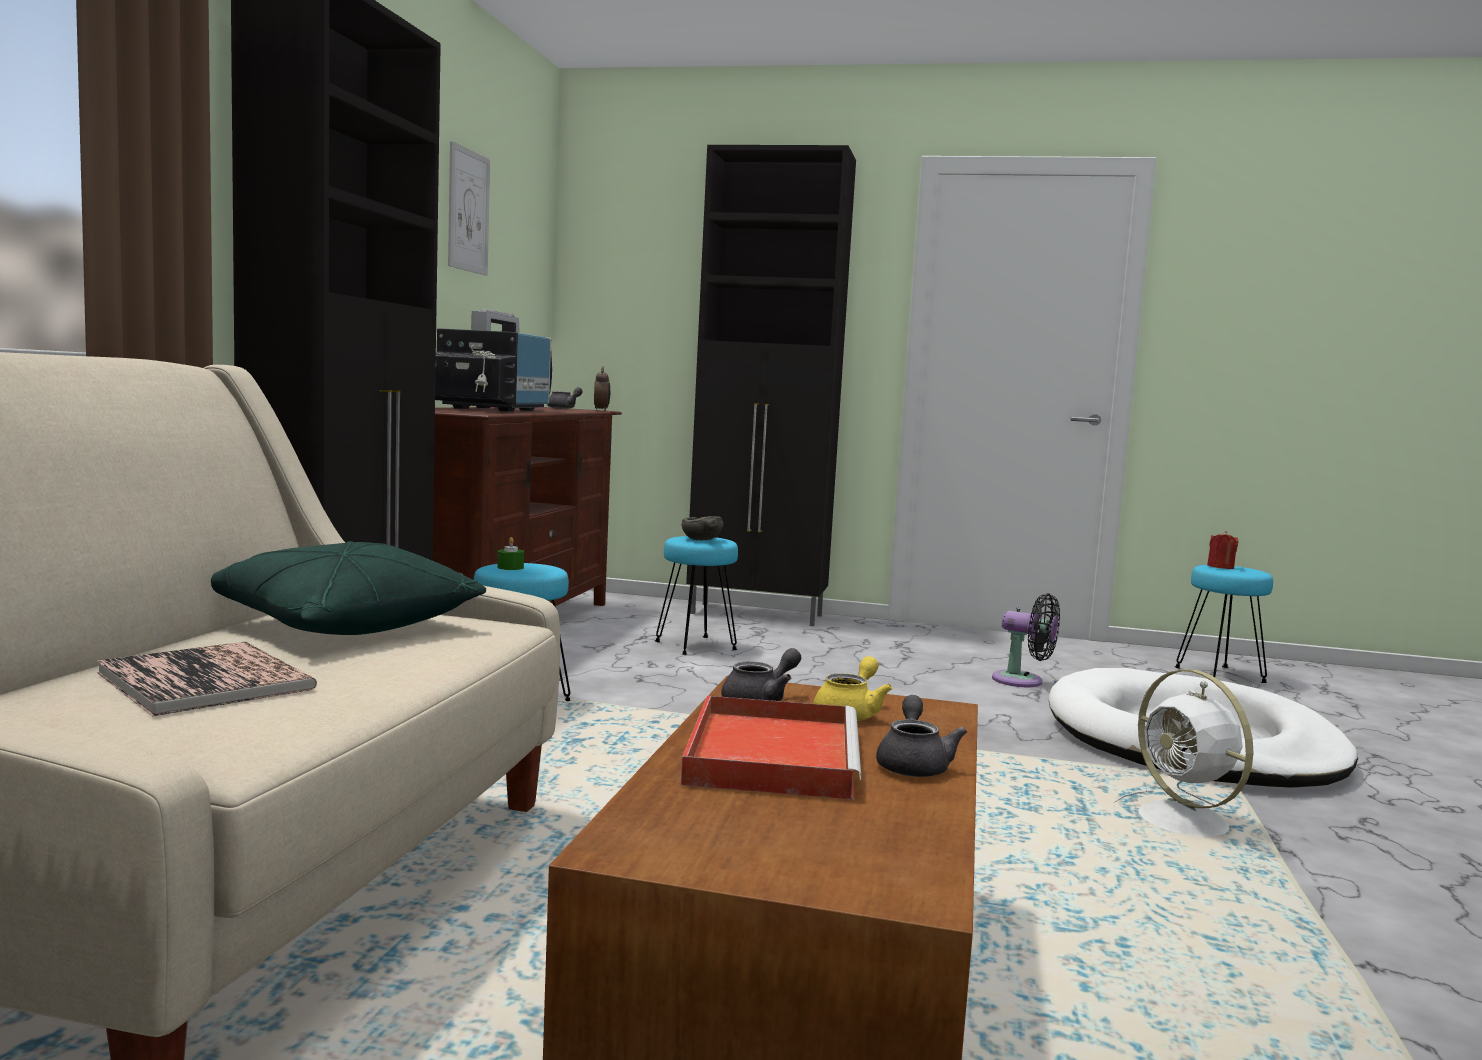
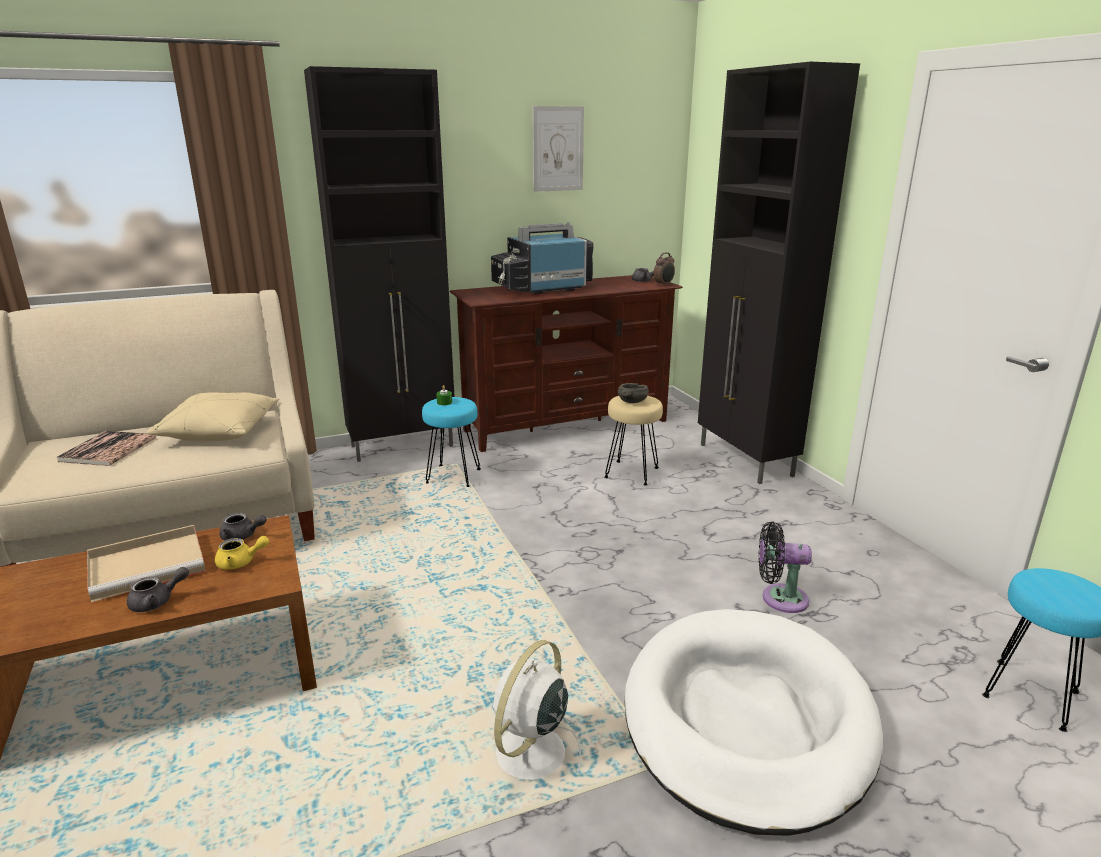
camera: 55 degrees right, 15 degrees up
(342, 624) = (220, 431): green pillow -> beige pillow
(696, 646) = (632, 473): turquoise stool -> beige stool
(771, 754) = (150, 565): red tray -> beige tray
(1023, 681) = (779, 598): black fan -> black fan turned 105 degrees clockwise
(1220, 567) = (1054, 581): red candle -> none

